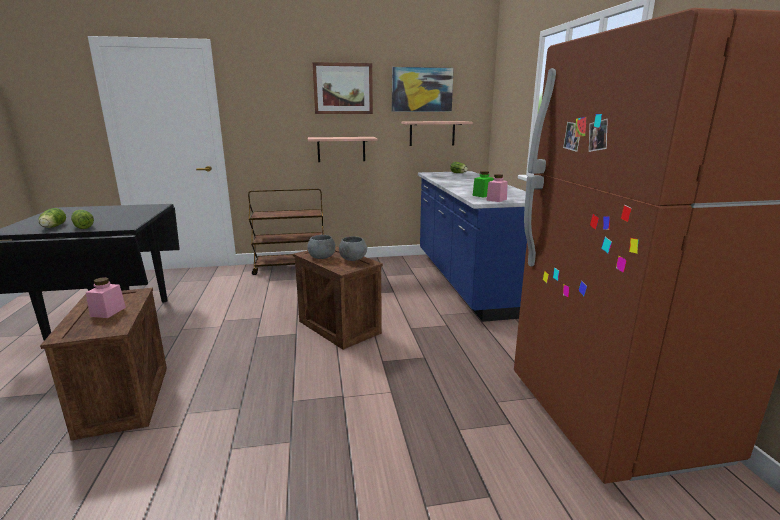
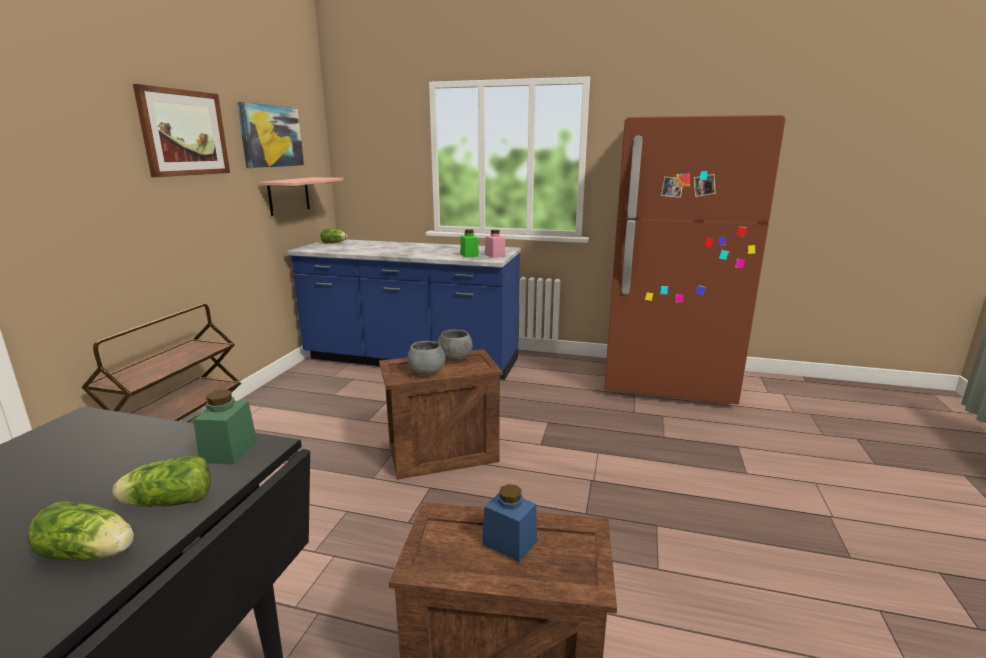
camera: 65 degrees left, 0 degrees up
(108, 312) = (509, 542): pink jar -> blue jar
(124, 224) = (229, 451): none -> green jar
(341, 149) = (197, 233): shelf -> none

